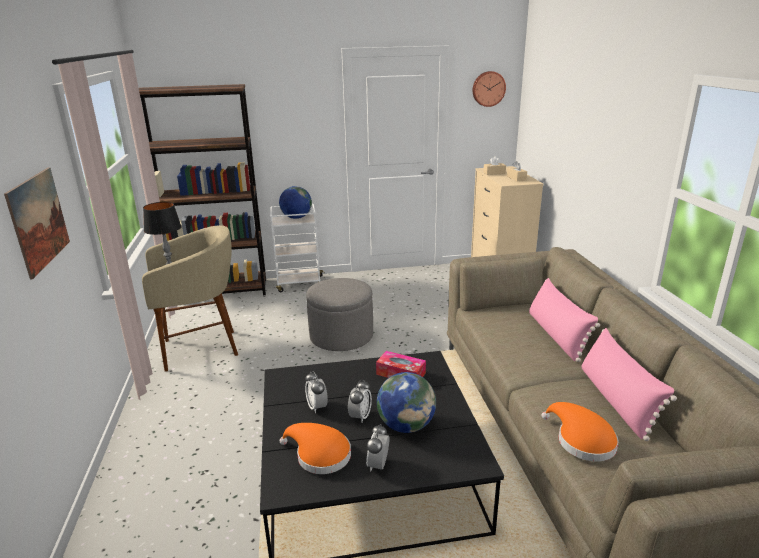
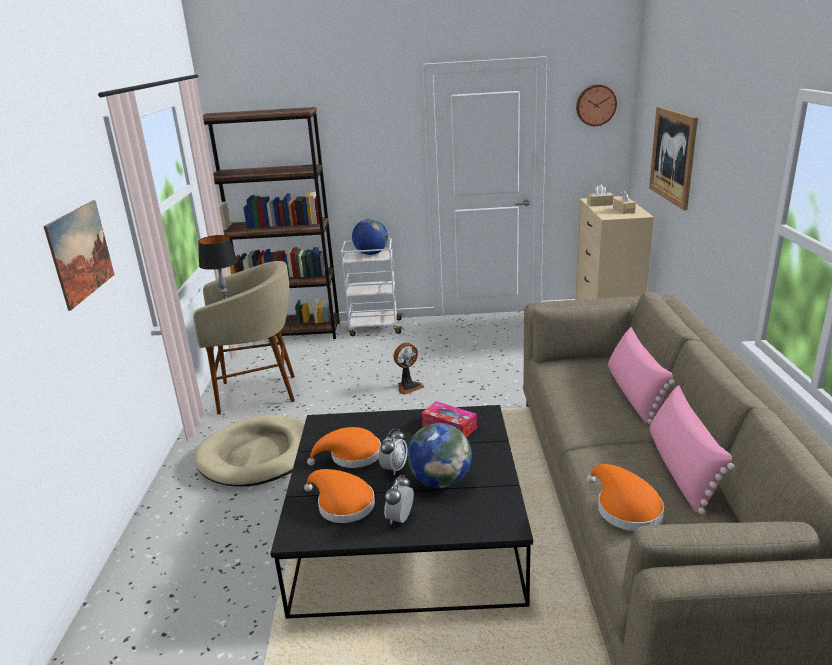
camera: 10 degrees right, 0 degrees up
(213, 409) = (259, 455): none -> beige dog bed
(317, 407) = (351, 456): alarm clock -> orange hat
(341, 336) = (408, 386): grey ottoman -> fan
(560, 132) = (673, 156): none -> picture

